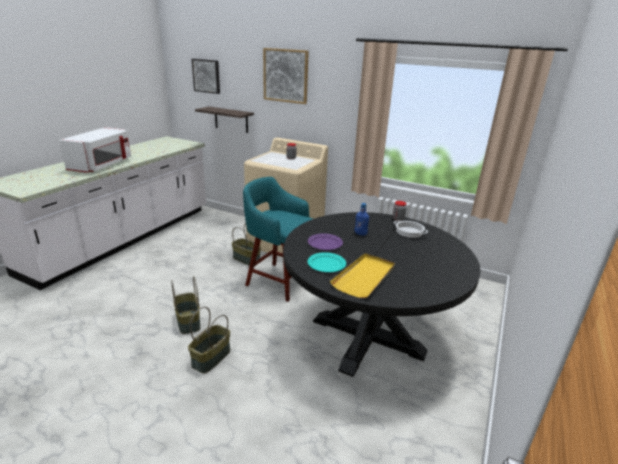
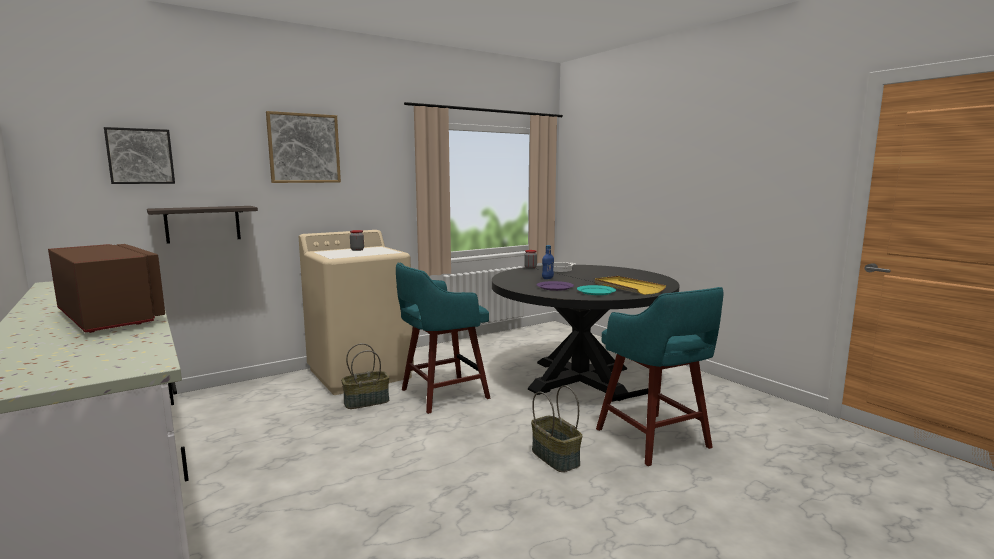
camera: 60 degrees left, 15 degrees down
(102, 165) = (112, 317): white microwave -> brown microwave
(189, 322) = (469, 461): basket -> none
(271, 409) = (654, 440): none -> turquoise stool

